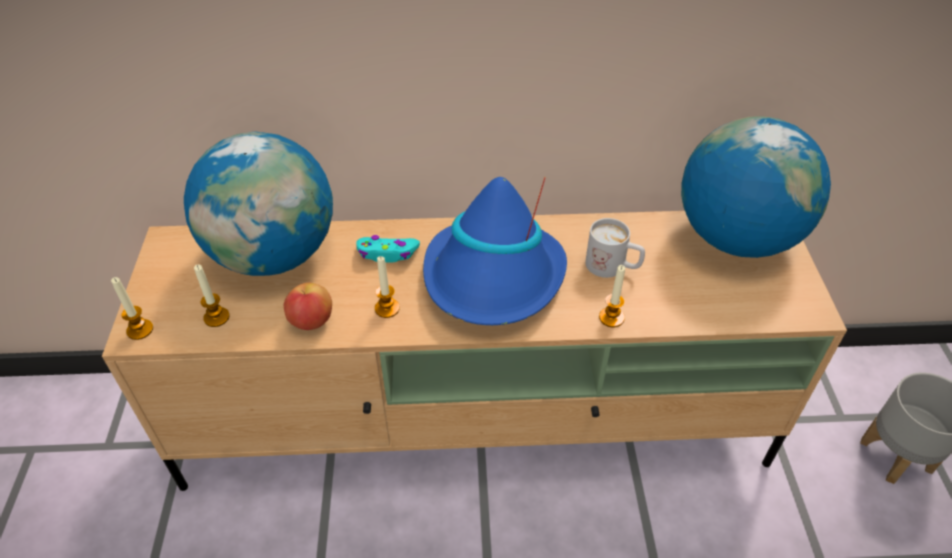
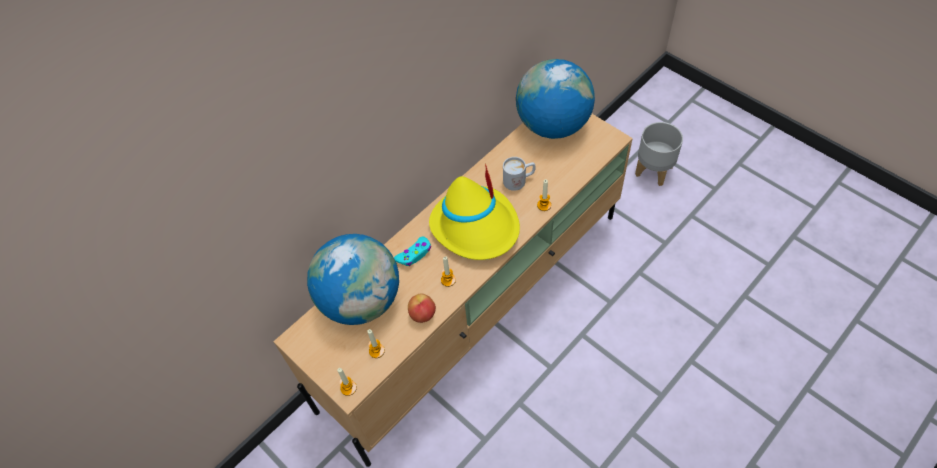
camera: 40 degrees left, 10 degrees up
(494, 278) = (476, 227): blue hat -> yellow hat

